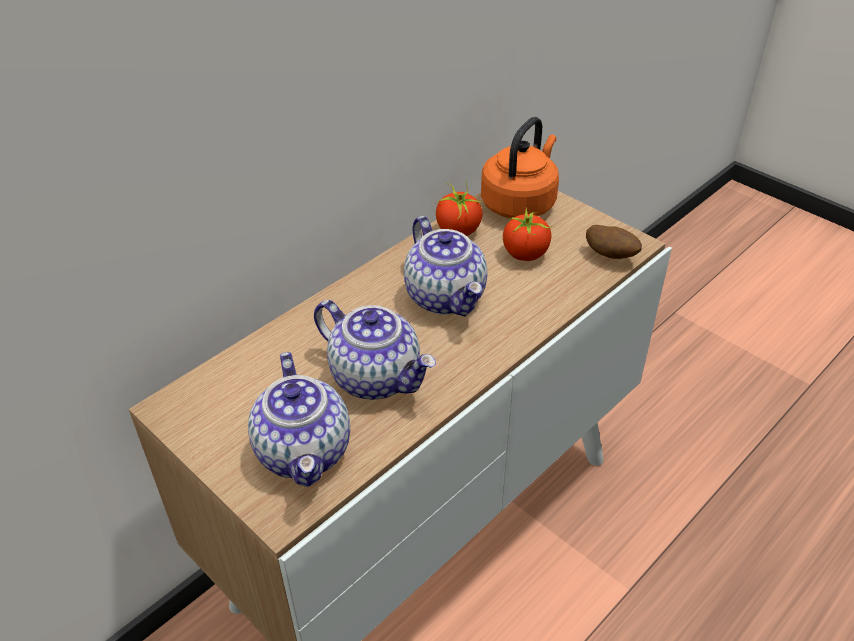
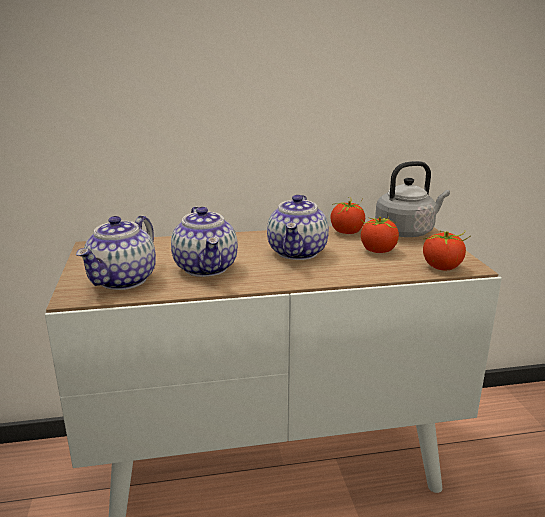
camera: 35 degrees right, 20 degrees down
(520, 203) = (407, 232): orange kettle -> grey kettle
(611, 256) = (442, 267): potato -> tomato

